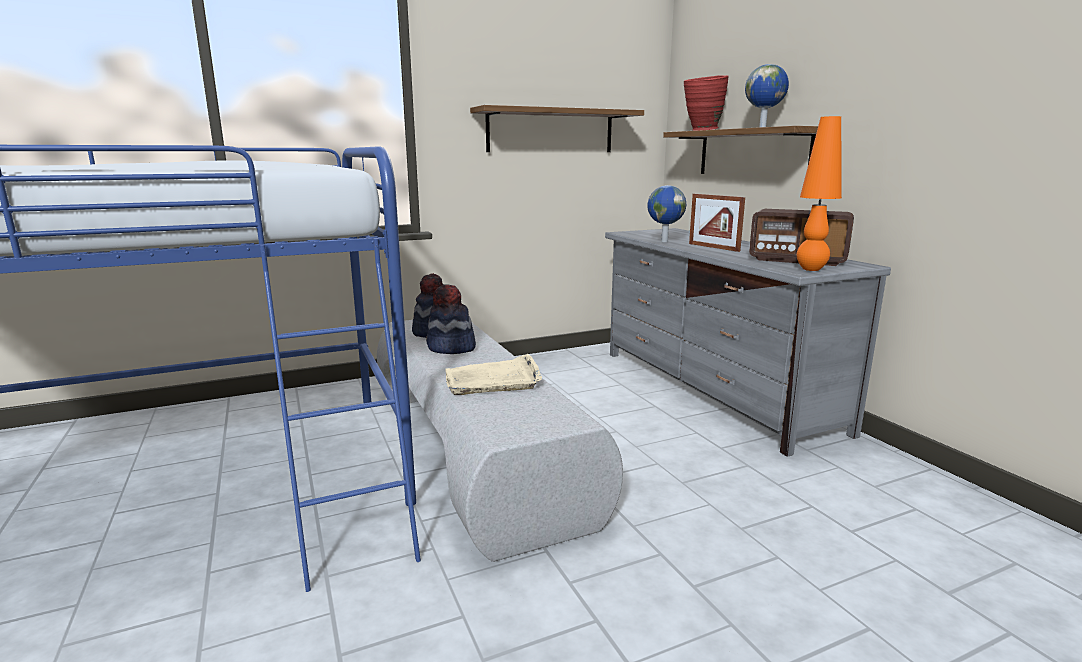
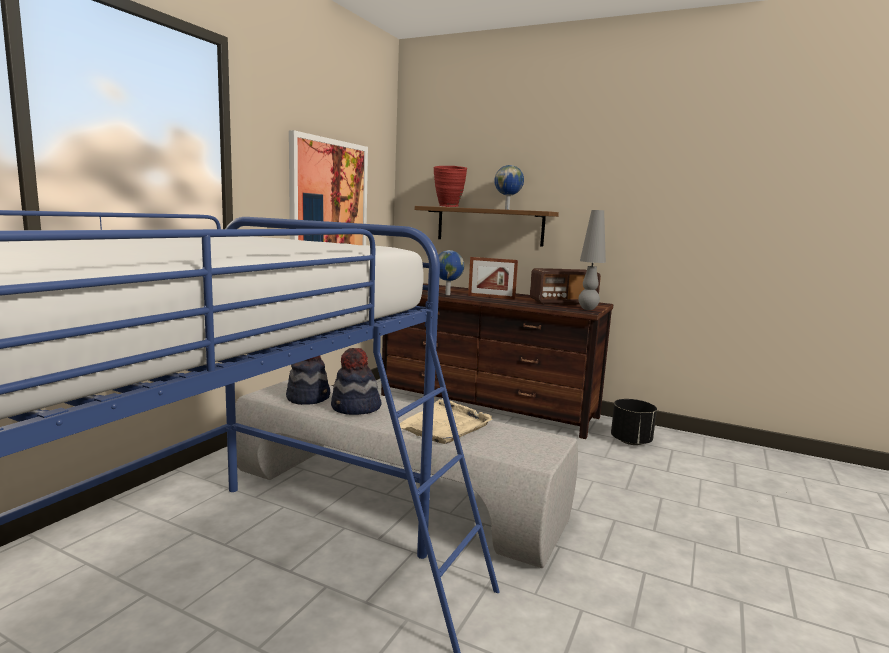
camera: 40 degrees left, 5 degrees down
(550, 131) = (329, 200): shelf -> picture
(712, 390) = (487, 407): grey dresser -> brown dresser
(810, 269) = (587, 309): orange table lamp -> grey table lamp
(858, 479) = (631, 441): none -> black planter

